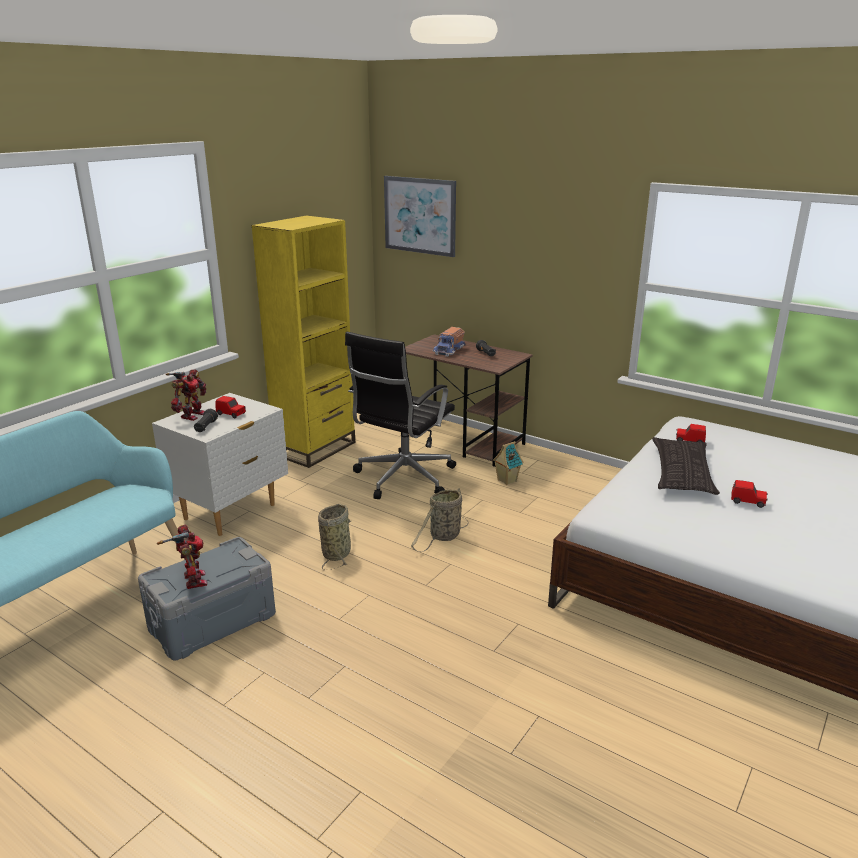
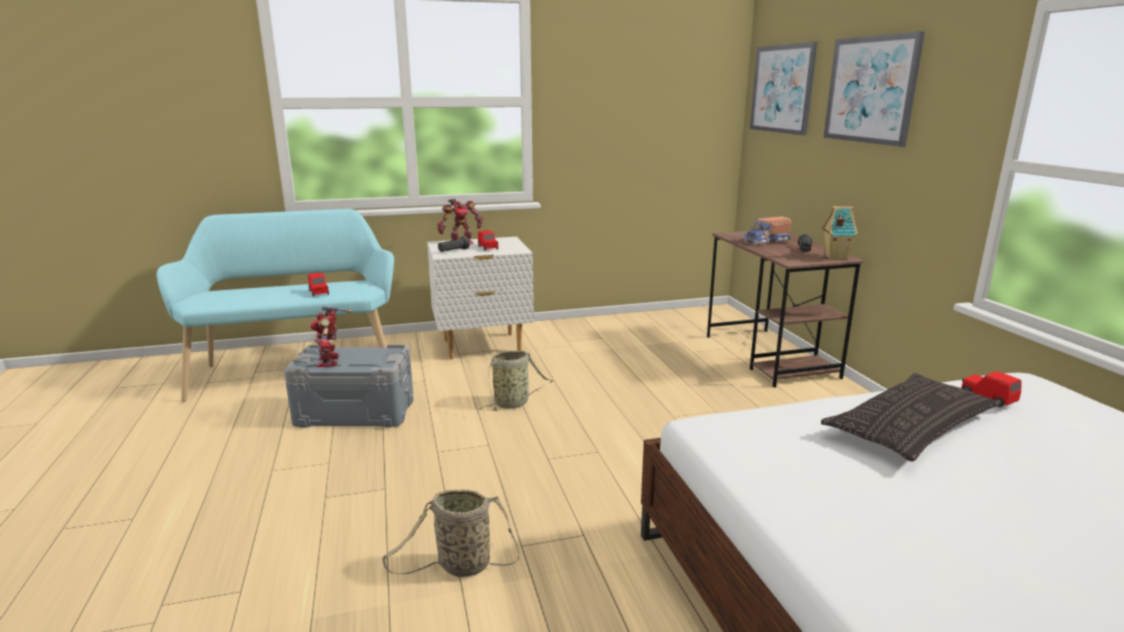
camera: 40 degrees right, 5 degrees down
(192, 580) = (330, 361): toy robot -> toy robot turned 150 degrees clockwise
(315, 448) = (615, 323): yellow bookcase -> none
(402, 478) = (659, 367): black office chair -> none
(443, 537) = (626, 427): basket -> basket (460, 566)
(506, 480) = (769, 403): toy house -> toy house (834, 257)
(518, 226) = (870, 90): none -> picture
(748, 501) = (973, 495): red toy car -> red toy car (319, 292)

